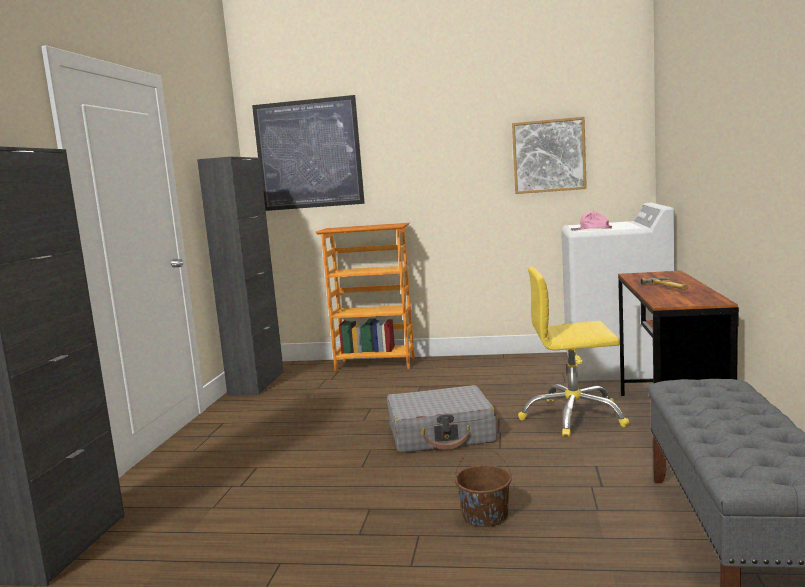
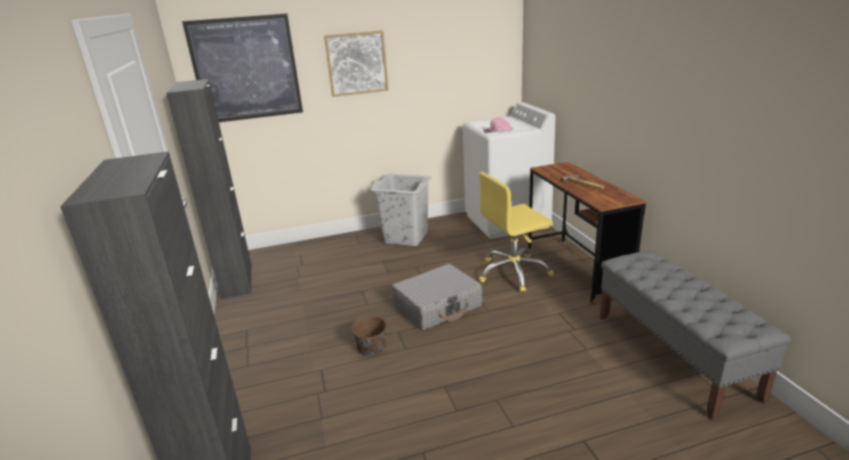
camera: 25 degrees left, 15 degrees up
(375, 364) = (326, 243): bookcase -> none
(469, 368) = (406, 238): none -> grey laundry basket
(484, 515) = (525, 371): brown bucket -> brown bucket (371, 347)
(549, 156) = (450, 67): picture -> picture (357, 63)

